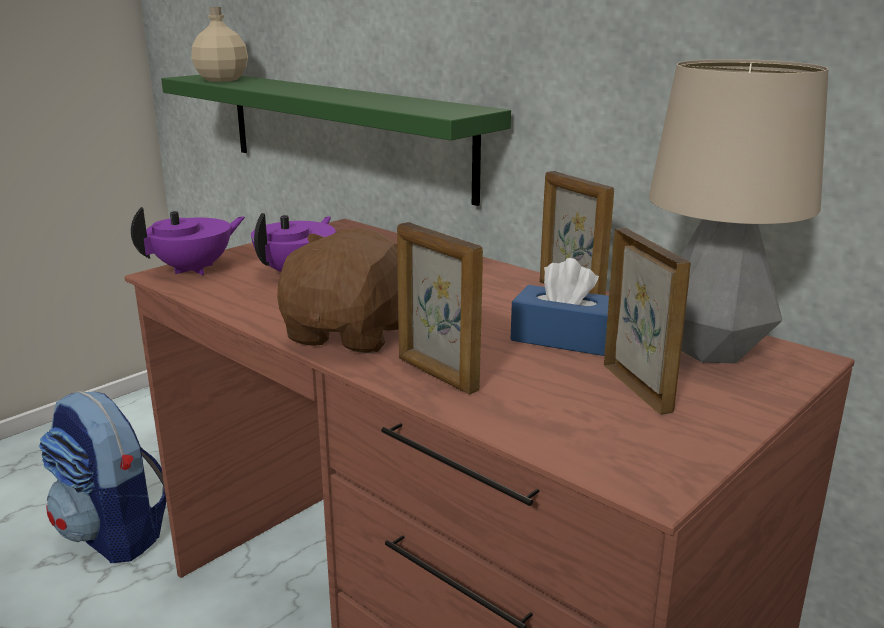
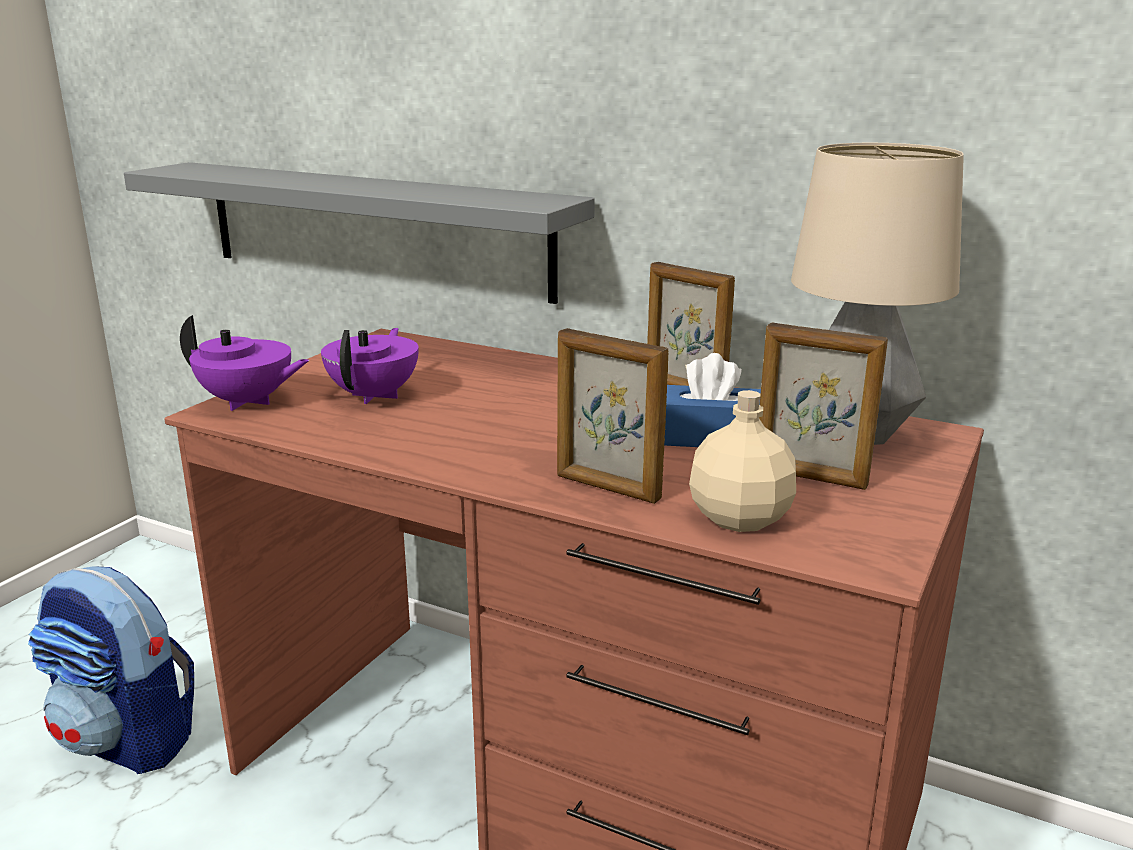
camera: 15 degrees left, 0 degrees up
(194, 269) = (247, 402): purple teapot -> purple teapot turned 75 degrees clockwise
(223, 79) = (209, 172): beige bottle -> beige bottle (741, 517)
(343, 132) = (373, 228): green shelf -> grey shelf
(350, 334) = (485, 456): brown plush toy -> none
(637, 387) = (810, 477): picture frame -> picture frame turned 150 degrees clockwise

